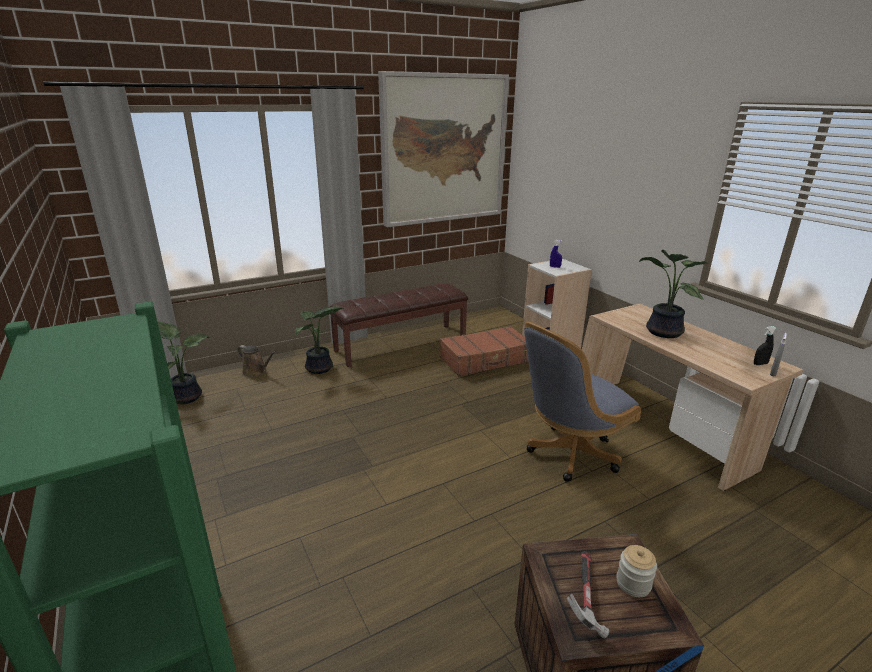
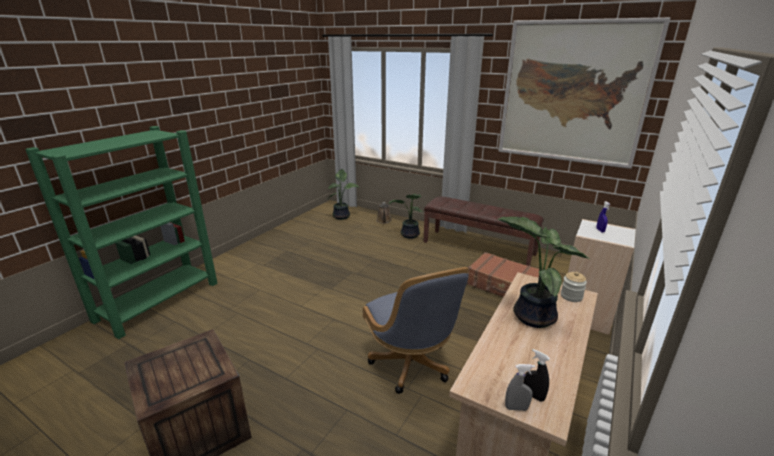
camera: 60 degrees right, 0 degrees up
(567, 457) = (413, 369): blue office chair -> blue office chair turned 135 degrees counterclockwise
(585, 599) = (170, 362): hammer -> none
(633, 583) = (187, 380): jar -> jar (571, 296)

